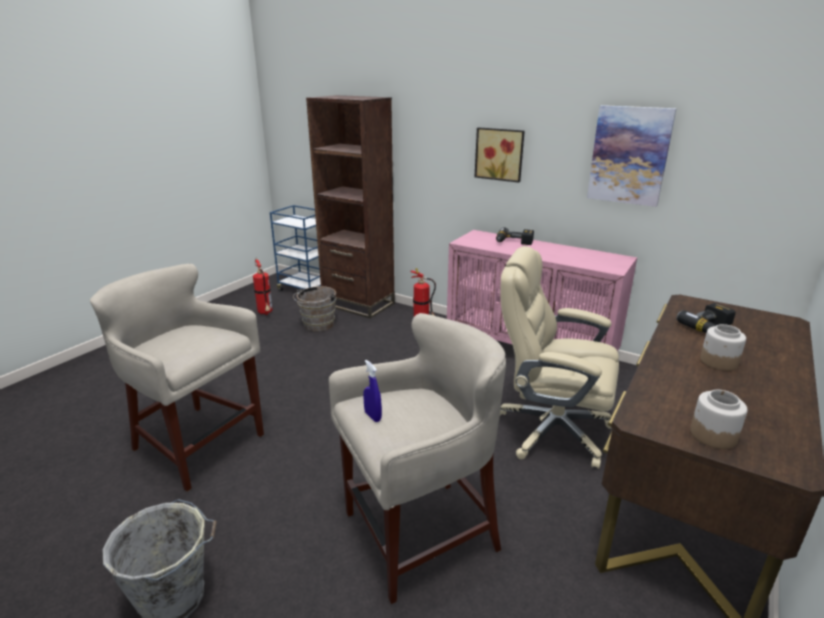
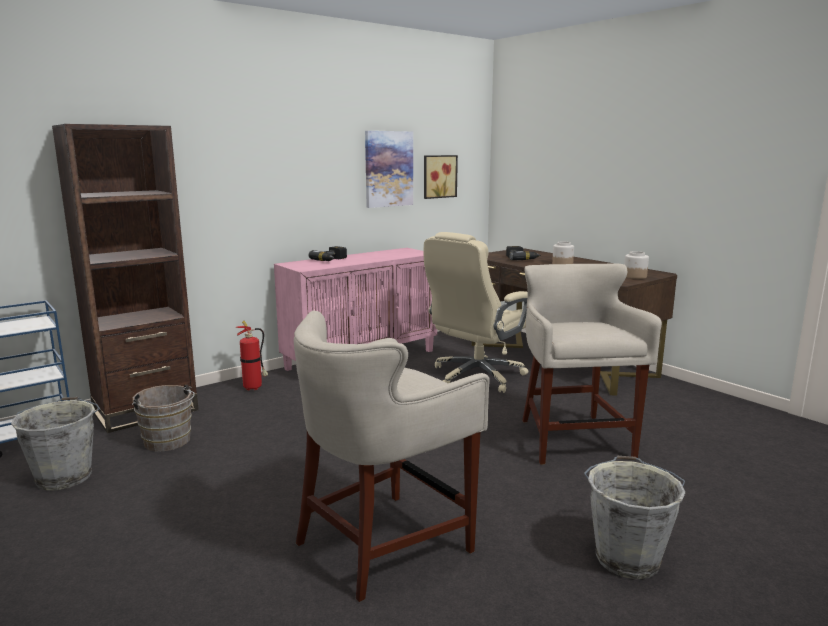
camera: 70 degrees left, 10 degrees down
(265, 313) = (65, 476): fire extinguisher -> grey bucket
(372, 416) = (586, 333): blue spray bottle -> none
(500, 154) = (288, 181): picture -> picture (438, 176)

